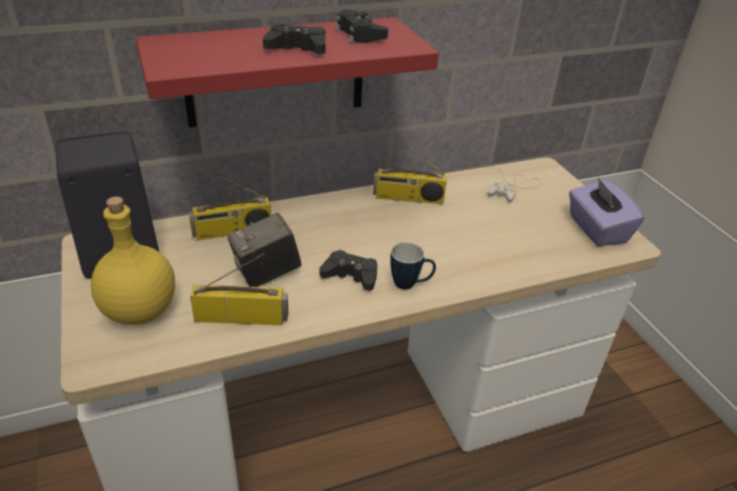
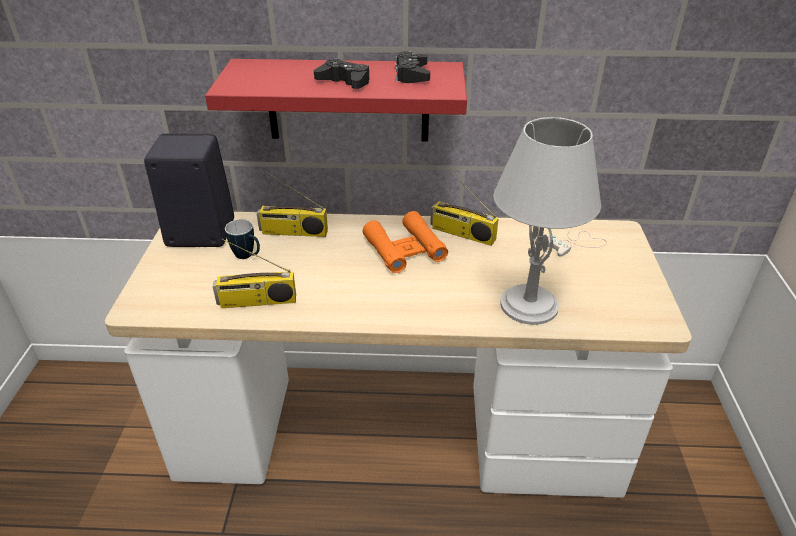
camera: 25 degrees right, 0 degrees up
(141, 310) = (189, 278): yellow bottle -> none
(242, 317) = (257, 301): radio -> radio turned 150 degrees clockwise
(267, 274) = (297, 273): camera -> none
(351, 276) = (364, 290): black game controller -> none
(363, 225) = (404, 249): none -> orange binoculars
(410, 285) = (410, 309): mug -> mug (248, 256)
(515, 254) = (529, 305): none -> grey table lamp
(596, 229) = (634, 301): purple tissue box -> none

